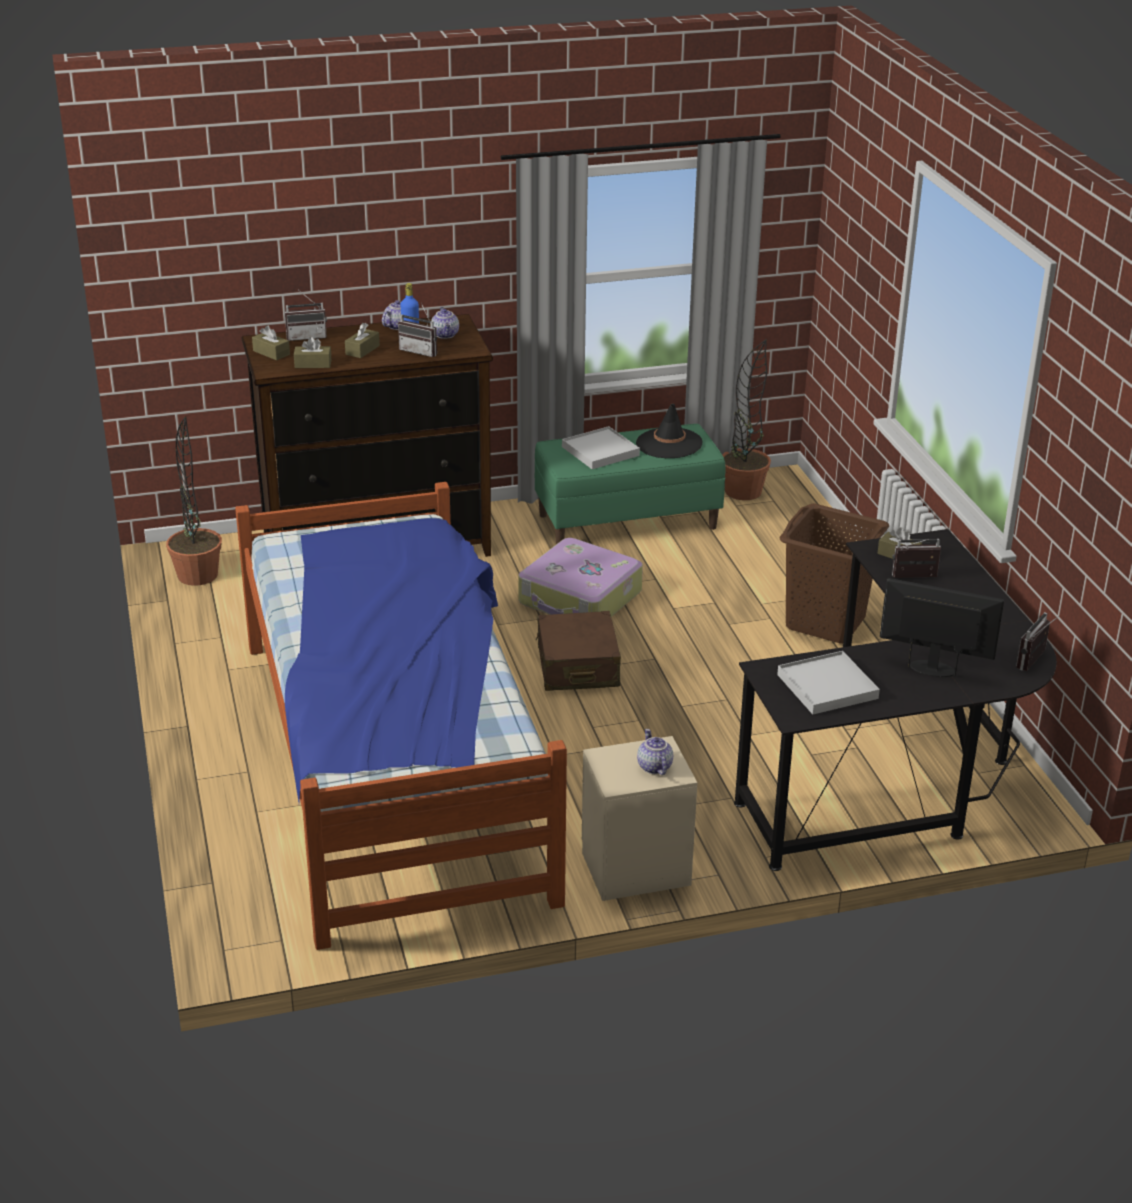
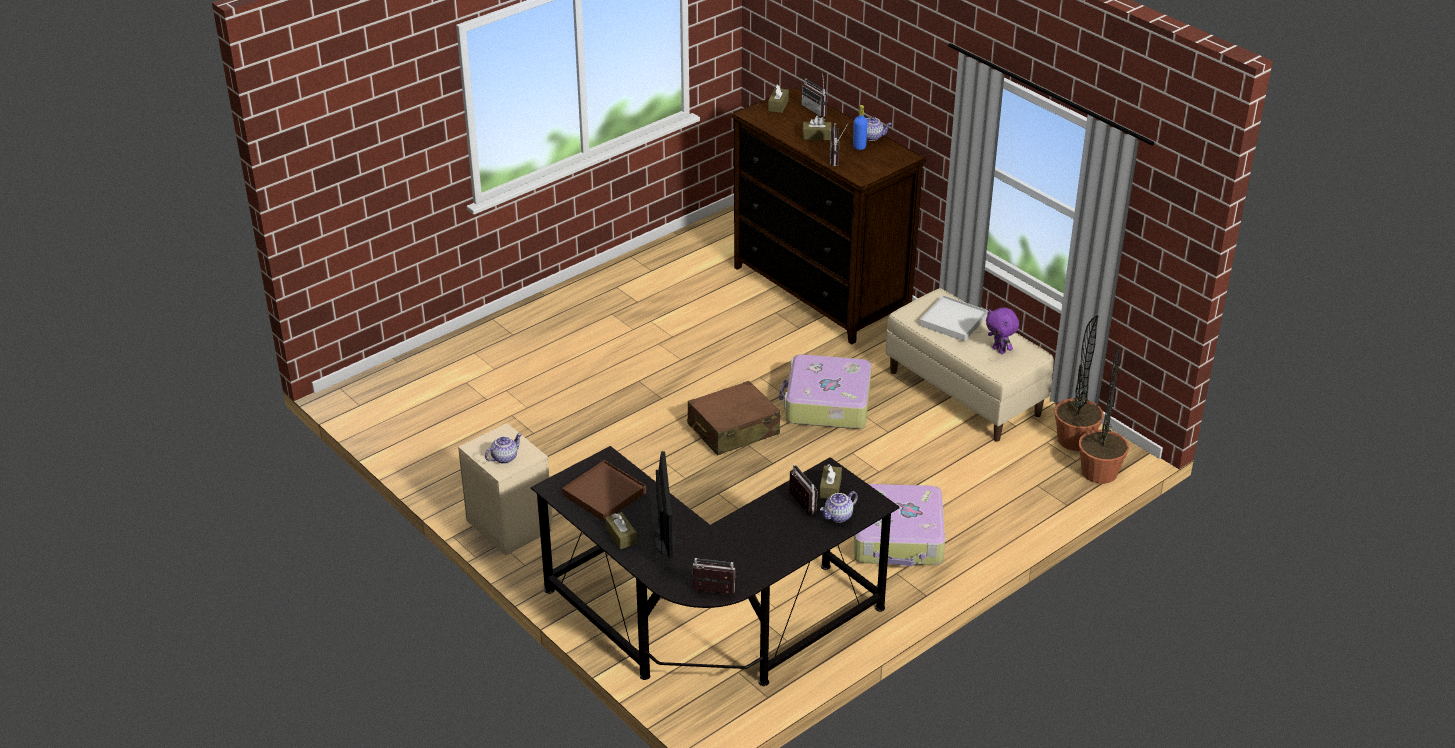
camera: 65 degrees right, 5 degrees up
(197, 575) = (717, 234): potted plant -> potted plant (1099, 472)
(313, 364) = (775, 125): brown tissue box -> brown tissue box (621, 536)
(394, 764) = (558, 388): bed -> none
(446, 335) = (876, 159): teapot -> teapot (838, 517)
(628, 521) = (965, 393): green bench -> beige bench
(669, 444) = (999, 350): black hat -> purple plush toy
(825, 622) = (898, 537): brown laundry basket -> suitcase
(827, 687) = (604, 493): white tray -> brown tray

